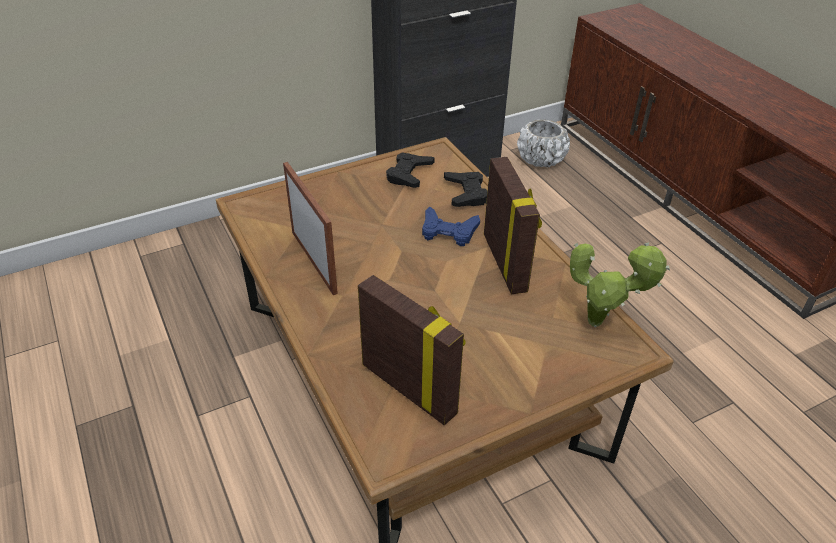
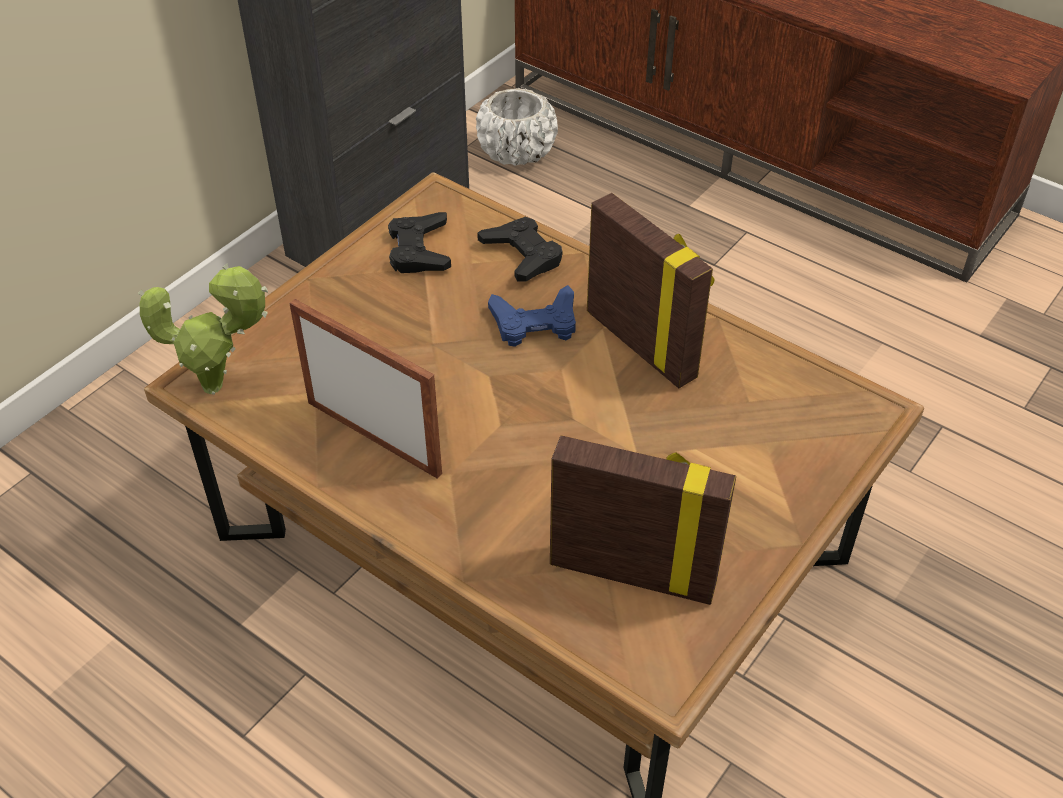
camera: 25 degrees left, 5 degrees up
(600, 323) = (811, 388): potted plant -> potted plant (220, 386)

